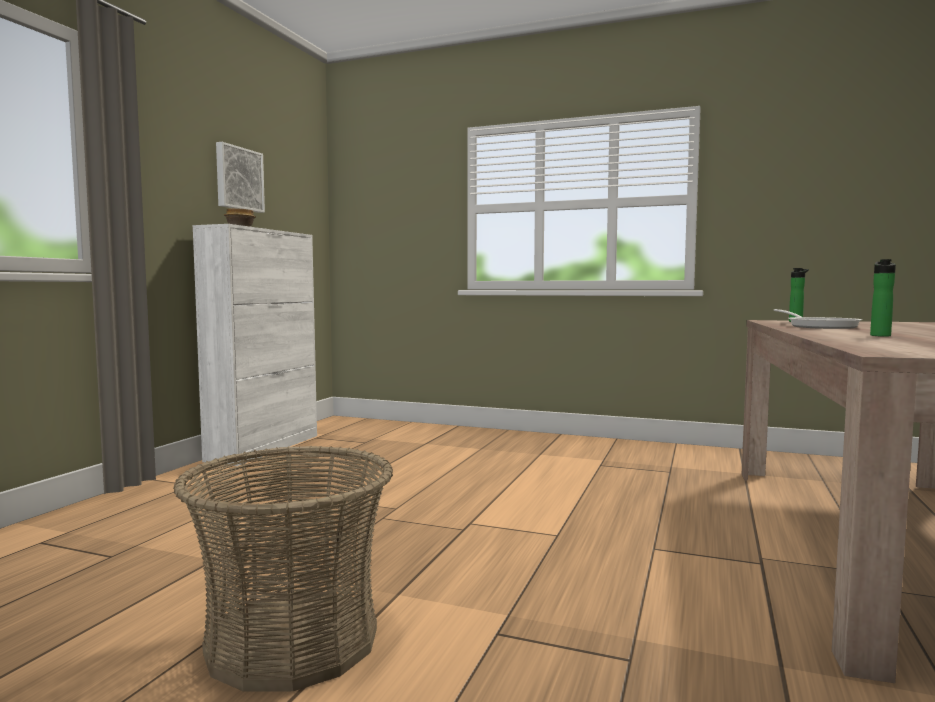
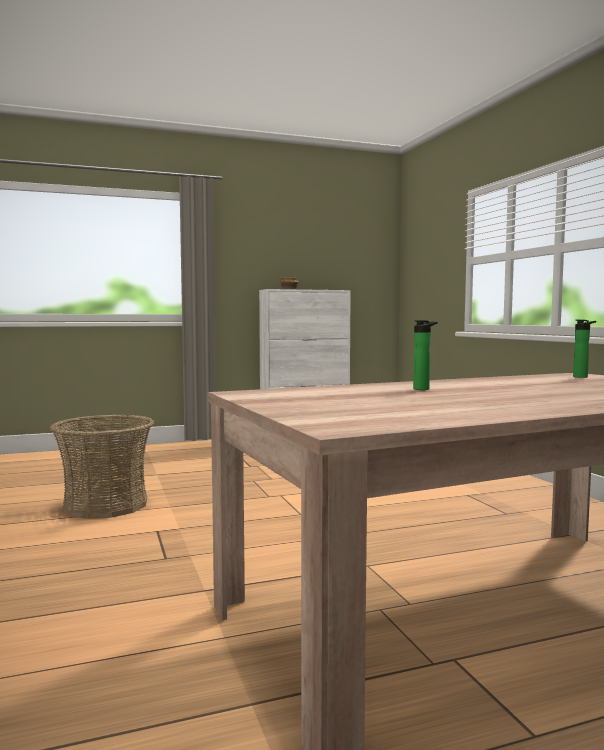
camera: 50 degrees right, 0 degrees up
(238, 179) = (302, 256): picture -> none
(819, 326) = (514, 381): frying pan -> none

